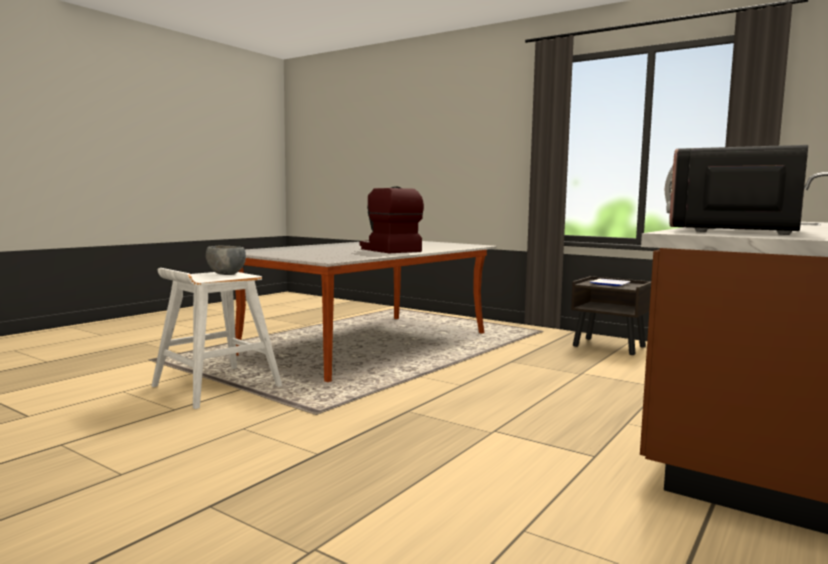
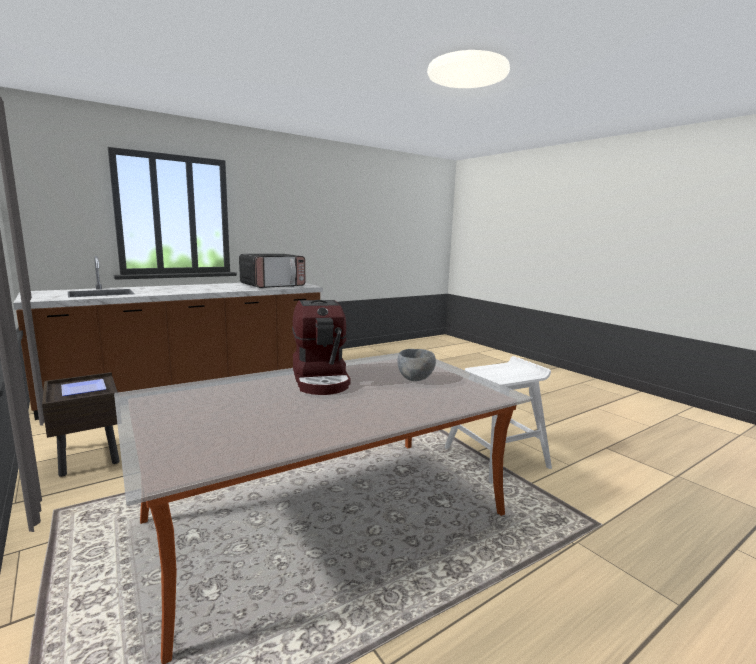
camera: 160 degrees left, 5 degrees up
(226, 274) = (496, 374): grey bowl -> grey bowl (415, 379)

